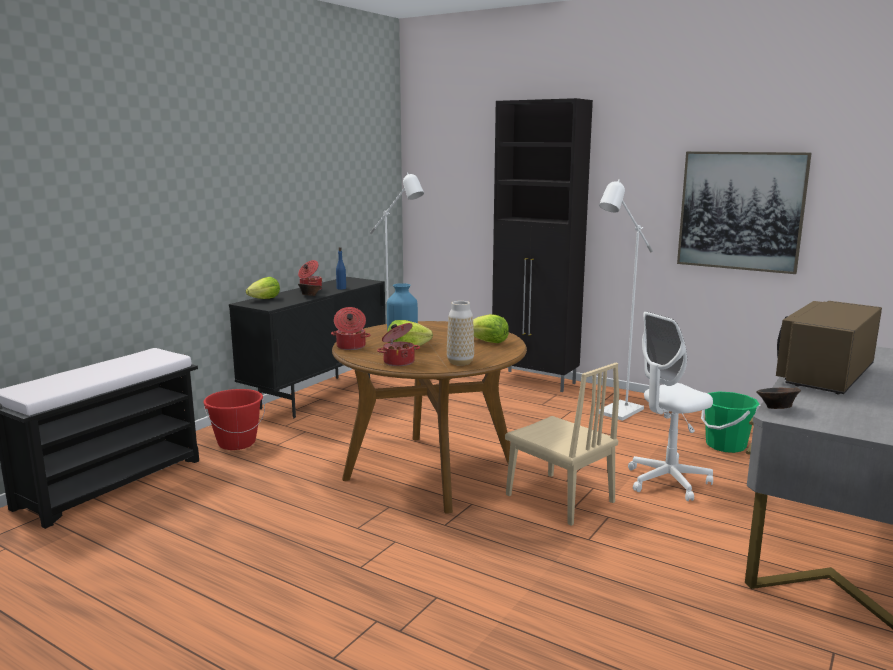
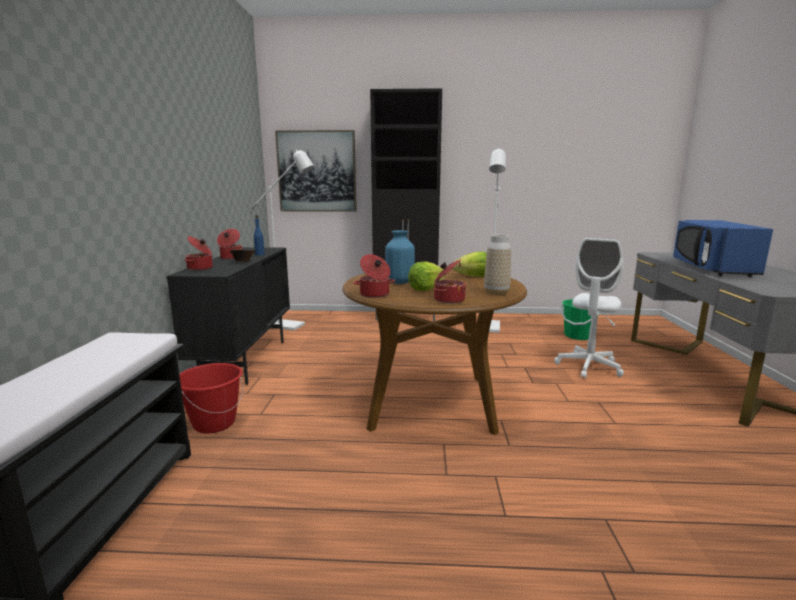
camera: 30 degrees left, 0 degrees up
(265, 299) = (201, 268): lettuce -> cooking pot
(559, 498) = (549, 397): beige chair -> none
(741, 211) = (549, 176): picture -> picture (317, 171)
(776, 408) = (756, 288): brown bowl -> none
(823, 376) = (711, 268): brown microwave -> blue microwave

